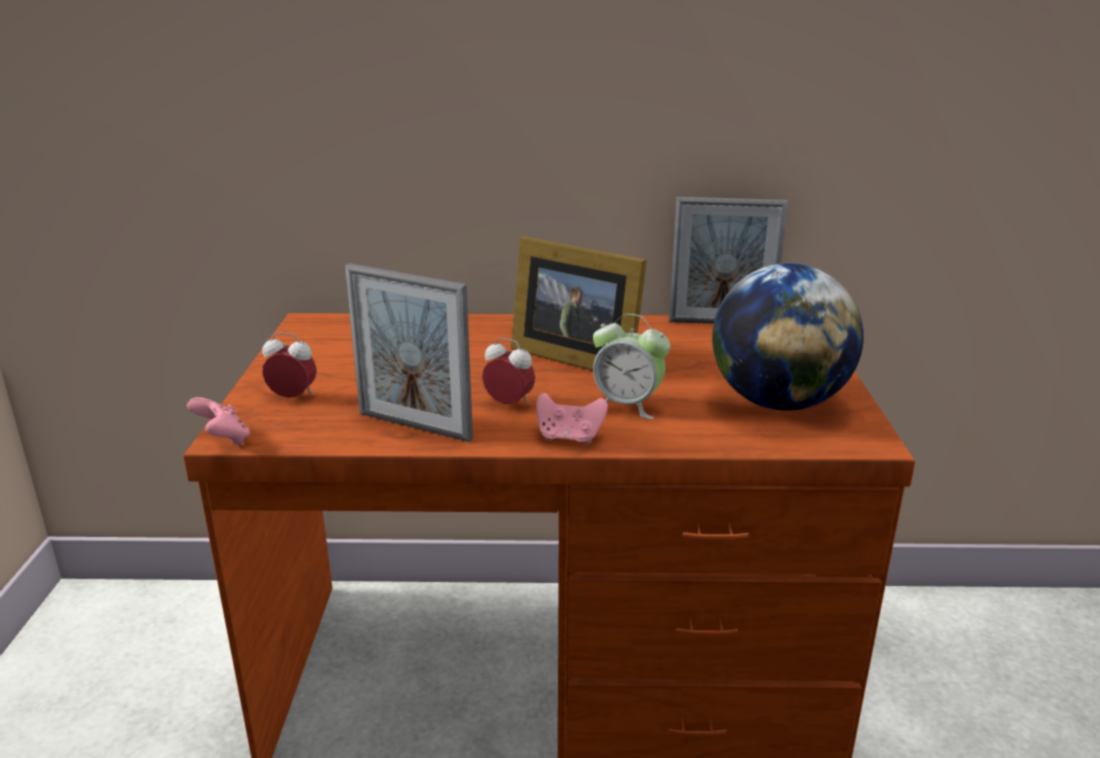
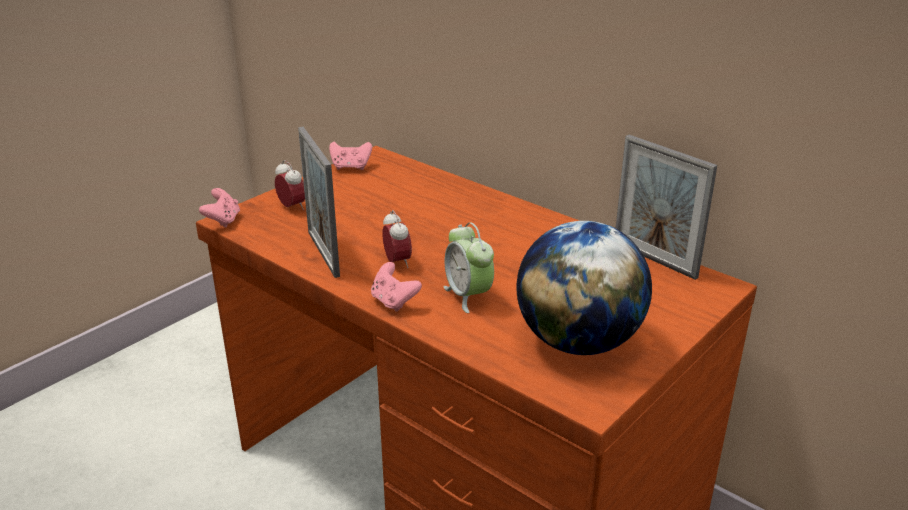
camera: 40 degrees right, 5 degrees up
(296, 340) = (351, 167): none -> pink game controller
(574, 356) = (495, 244): picture frame -> none

